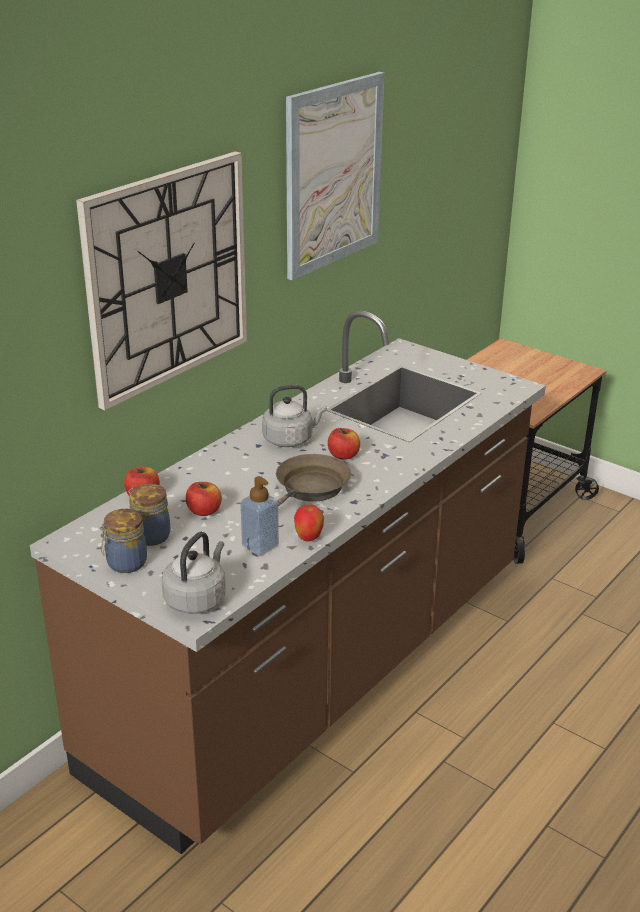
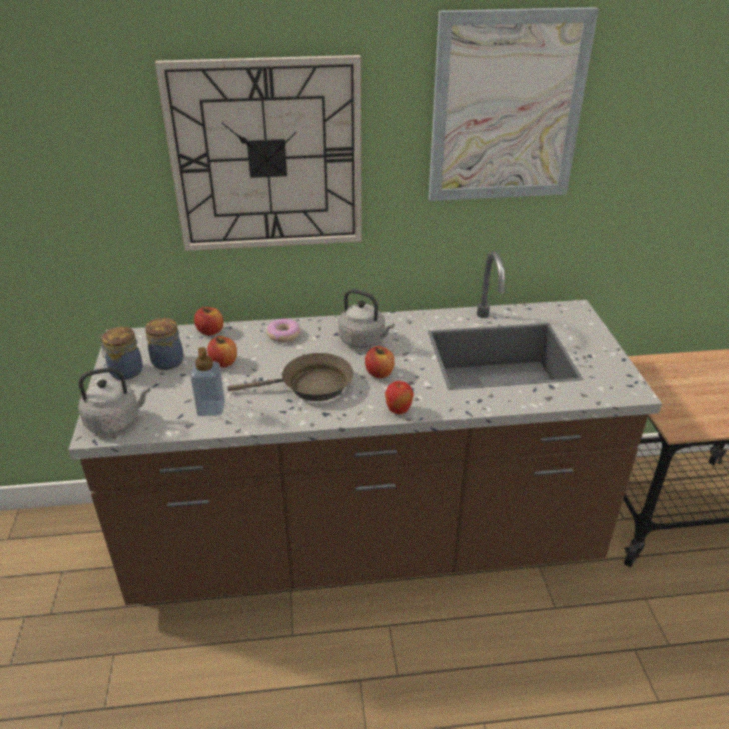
camera: 45 degrees right, 5 degrees up
(215, 466) = (283, 335): none -> donut
(308, 538) = (248, 423): apple -> apple (398, 411)

